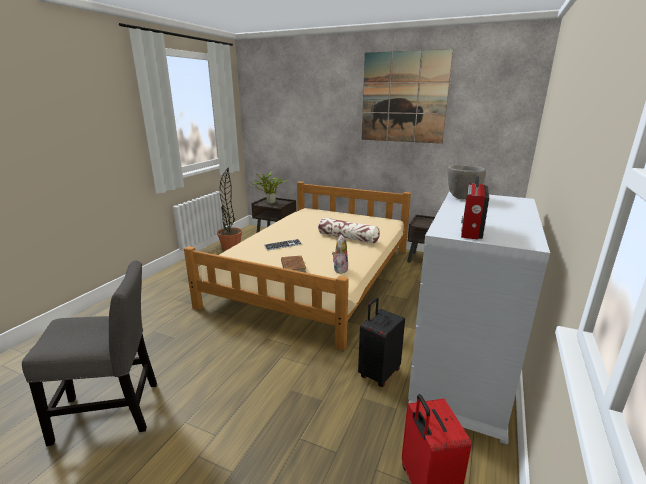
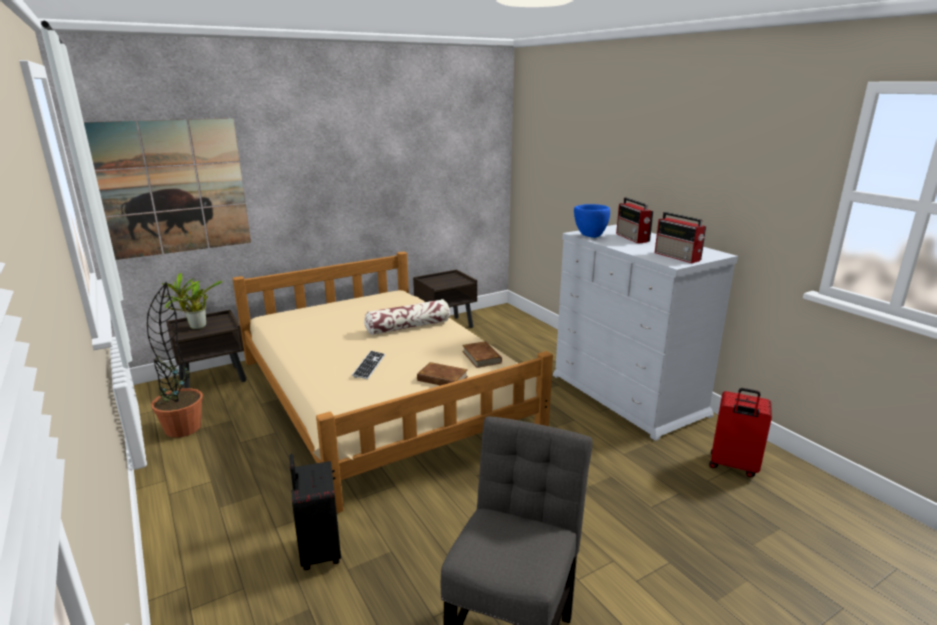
camera: 55 degrees left, 0 degrees up
(340, 269) = (481, 357): plush toy -> brown book
(378, 373) = (598, 432): black suitcase -> black suitcase (318, 551)
(403, 98) = (377, 132): picture -> picture (174, 187)
(462, 197) = (590, 235): grey bowl -> blue bowl
(495, 208) = (632, 238): none -> radio

